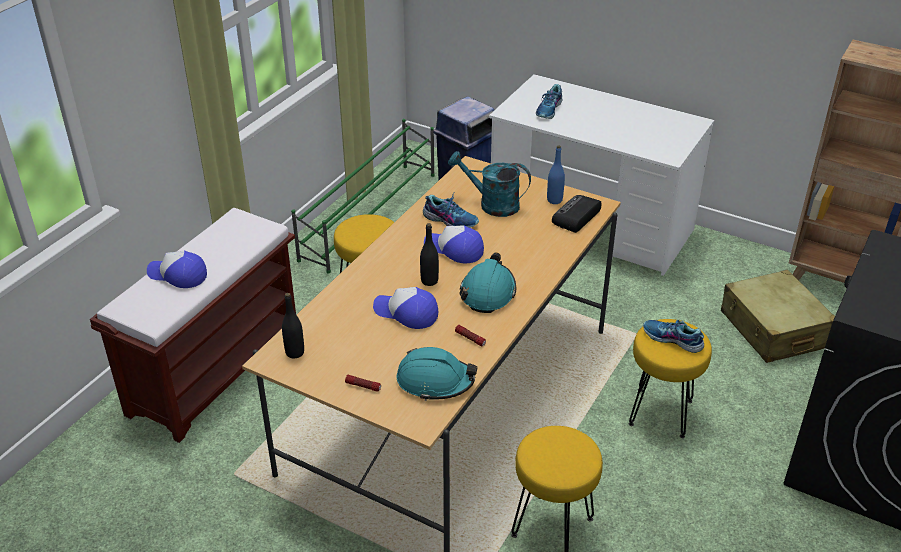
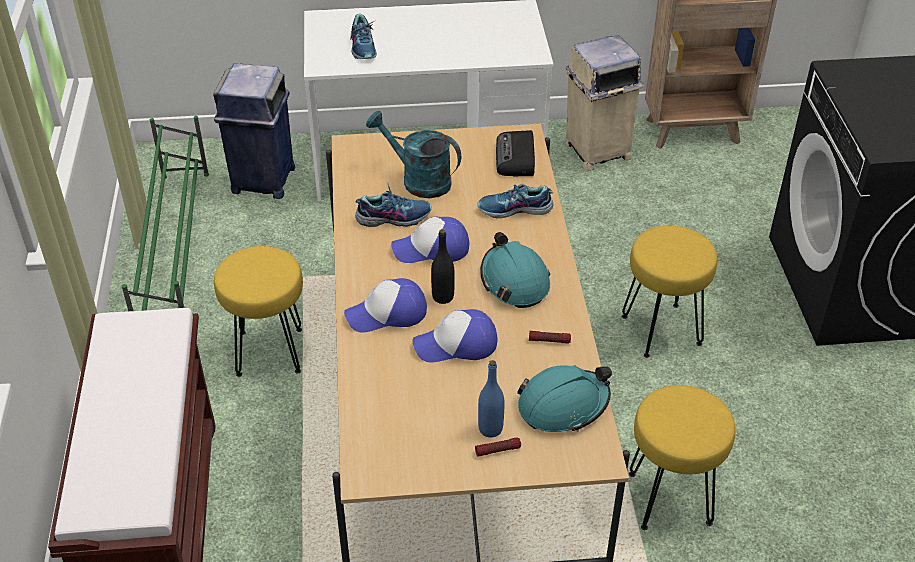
camera: 35 degrees left, 5 degrees up
(178, 275) = (115, 432): cap -> cap (387, 314)
(295, 352) = (385, 452): black bottle -> none
(492, 204) = (418, 180): turquoise watering can -> turquoise watering can turned 45 degrees clockwise
(554, 200) = (476, 148): blue bottle -> blue bottle (490, 429)
(672, 340) = (673, 249): shoe -> shoe (515, 210)
(732, 267) = (596, 151): none -> beige trash can
(774, 330) = (684, 199): beige suitcase -> none

